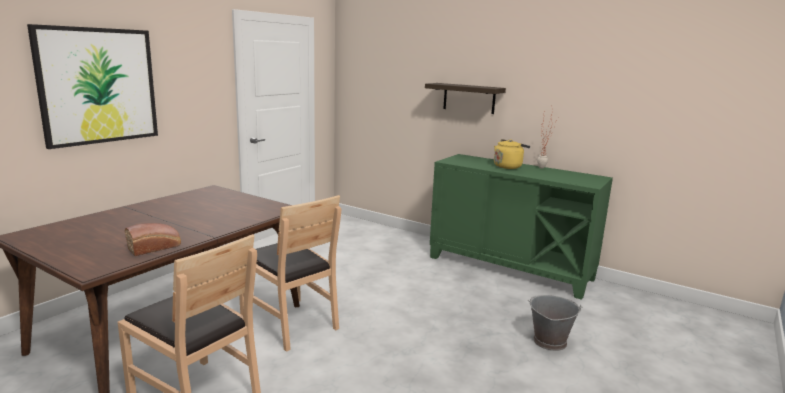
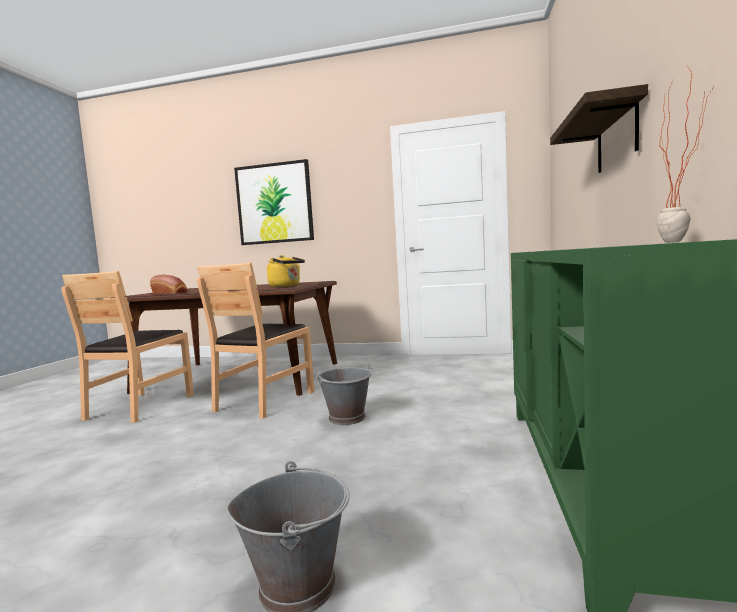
camera: 70 degrees right, 10 degrees down
(378, 298) = (347, 418): none -> grey bucket
(508, 166) = (598, 247): yellow kettle -> yellow kettle (286, 286)

